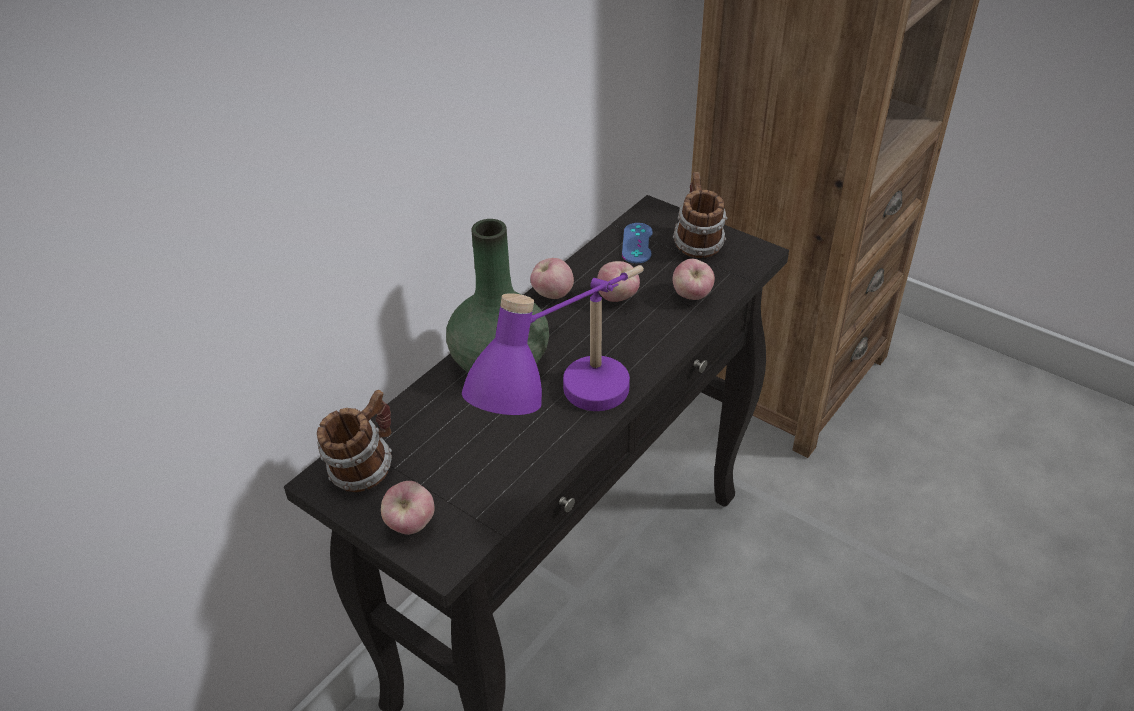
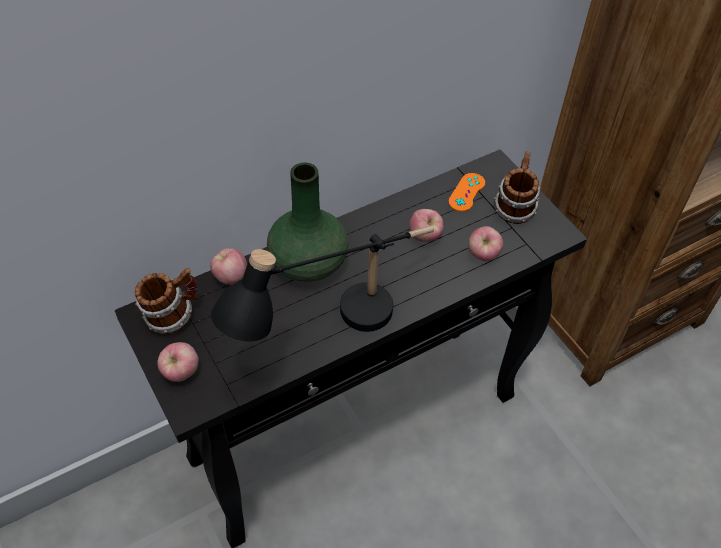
camera: 20 degrees right, 10 degrees up
(552, 295) = (377, 217): apple -> apple (230, 277)
(574, 420) = (335, 331): purple table lamp -> black table lamp
(637, 243) = (466, 192): blue game controller -> orange game controller

